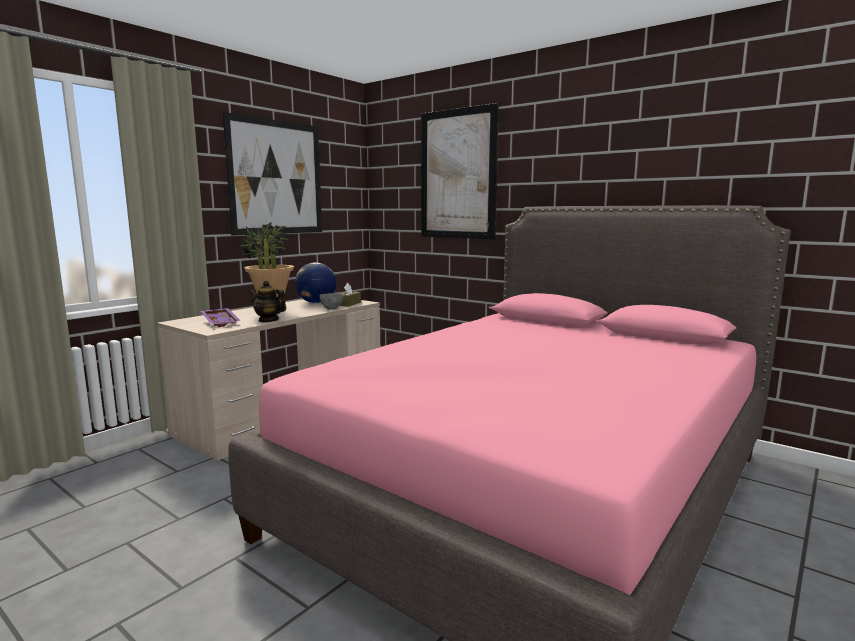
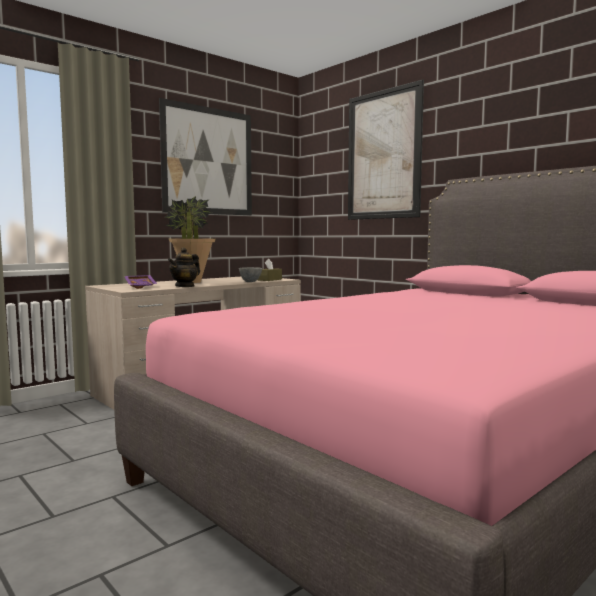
camera: 10 degrees right, 5 degrees down
(268, 320) = (185, 286): teapot -> teapot turned 90 degrees counterclockwise
(316, 303) = (239, 279): globe -> none

